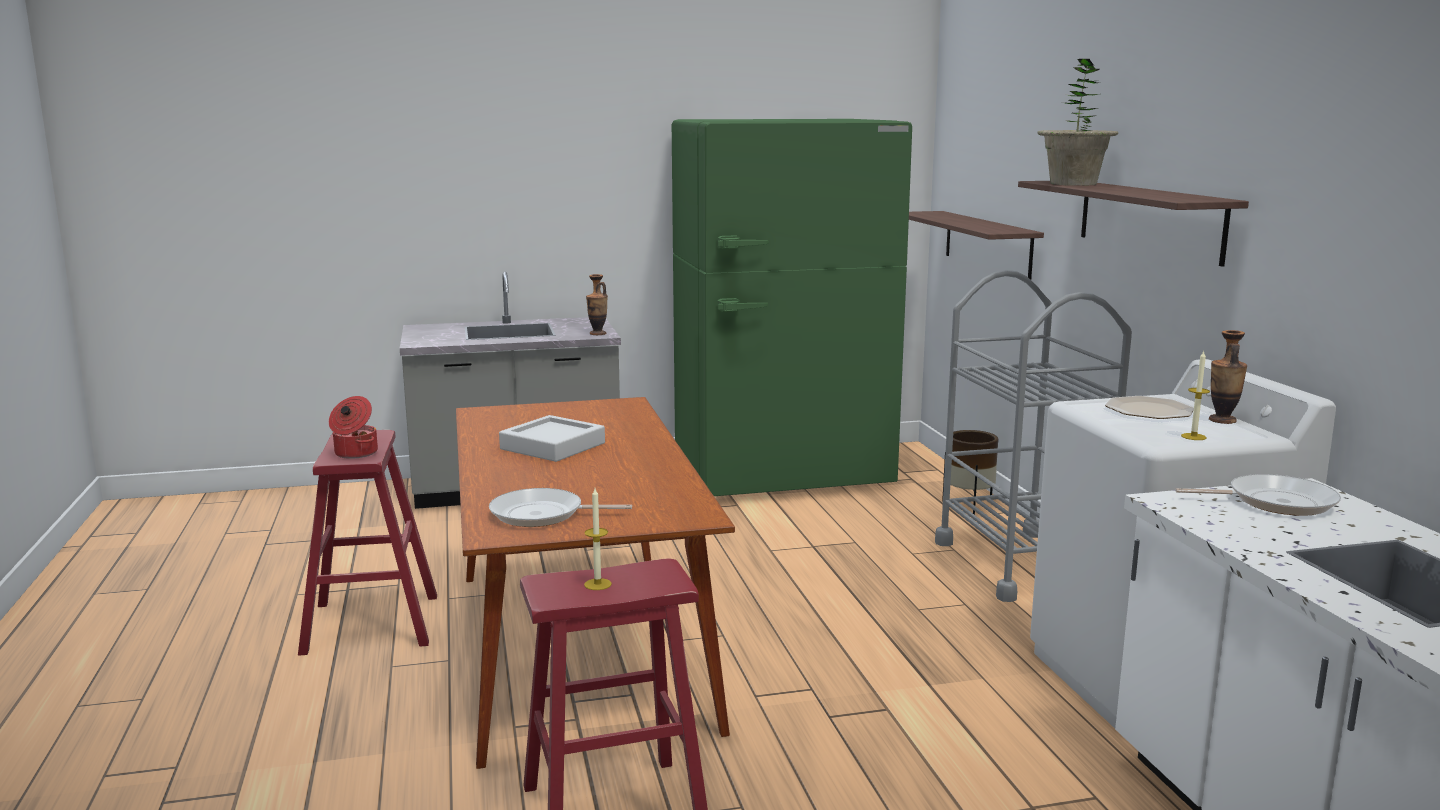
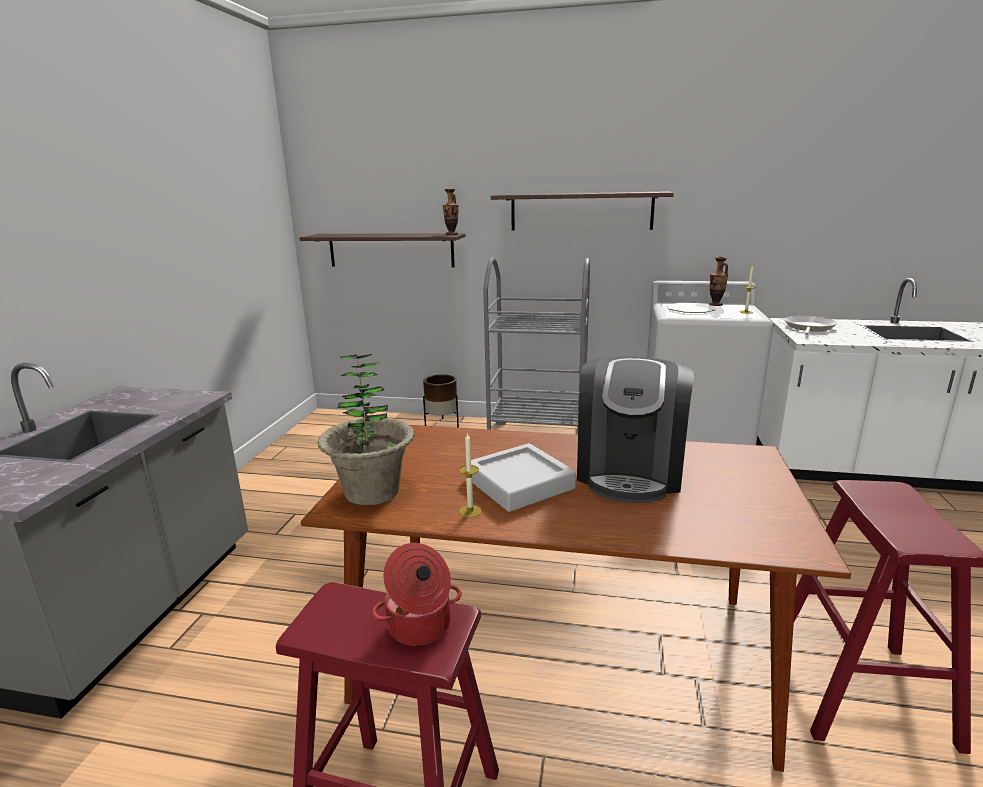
camera: 65 degrees left, 5 degrees up
(542, 515) = (743, 516): frying pan -> none
(597, 333) = (194, 397): vase -> vase (451, 234)
(597, 584) = (908, 518): candle -> candle (470, 511)
(606, 475) = (630, 471): none -> coffee machine
(782, 476) = (309, 466): green fridge -> none
(1073, 184) = (532, 194): potted plant -> potted plant (372, 491)

